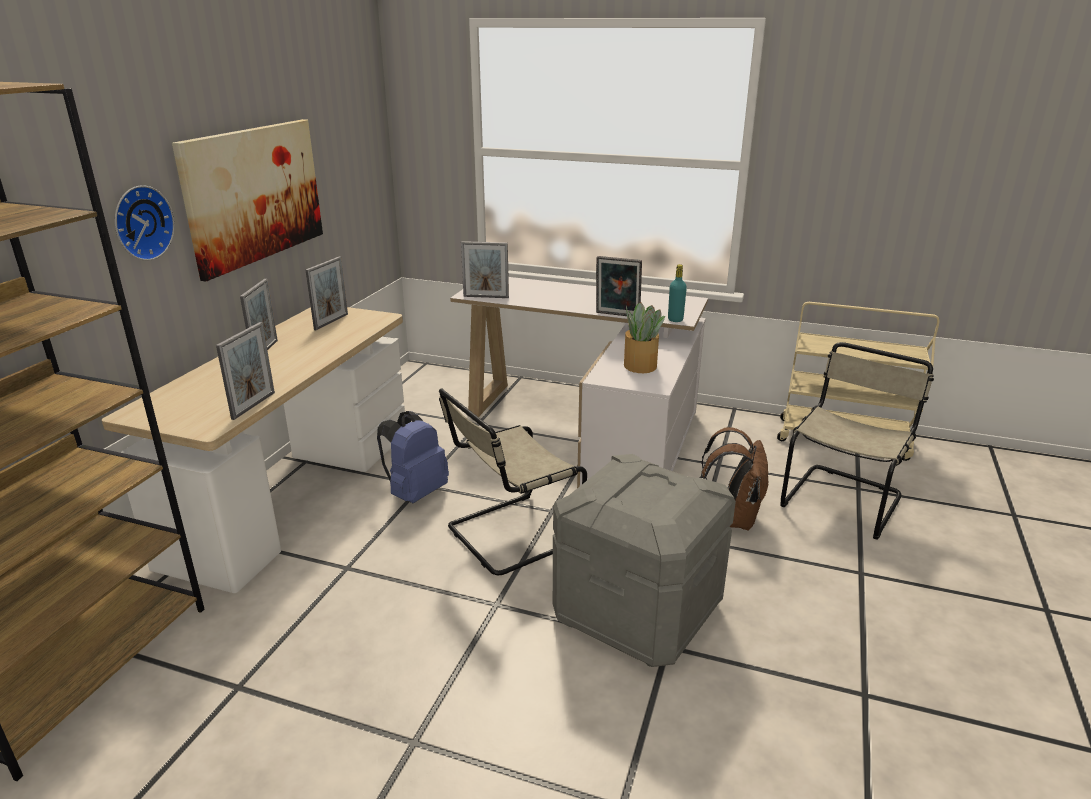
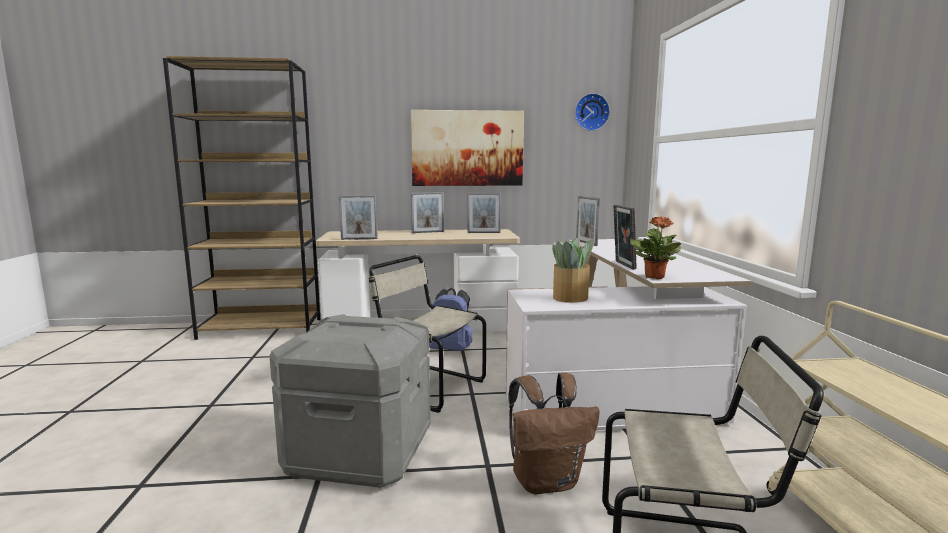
camera: 65 degrees right, 15 degrees down
(140, 223) = (380, 146): wall clock -> wall clock (591, 112)
(675, 319) = (654, 277): turquoise bottle -> potted plant

